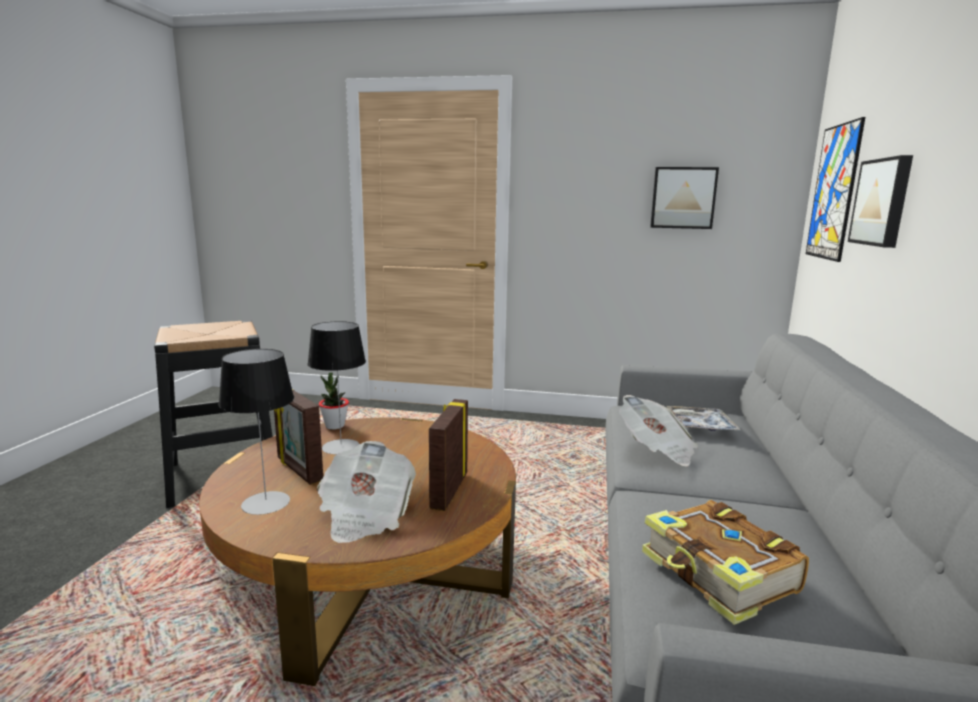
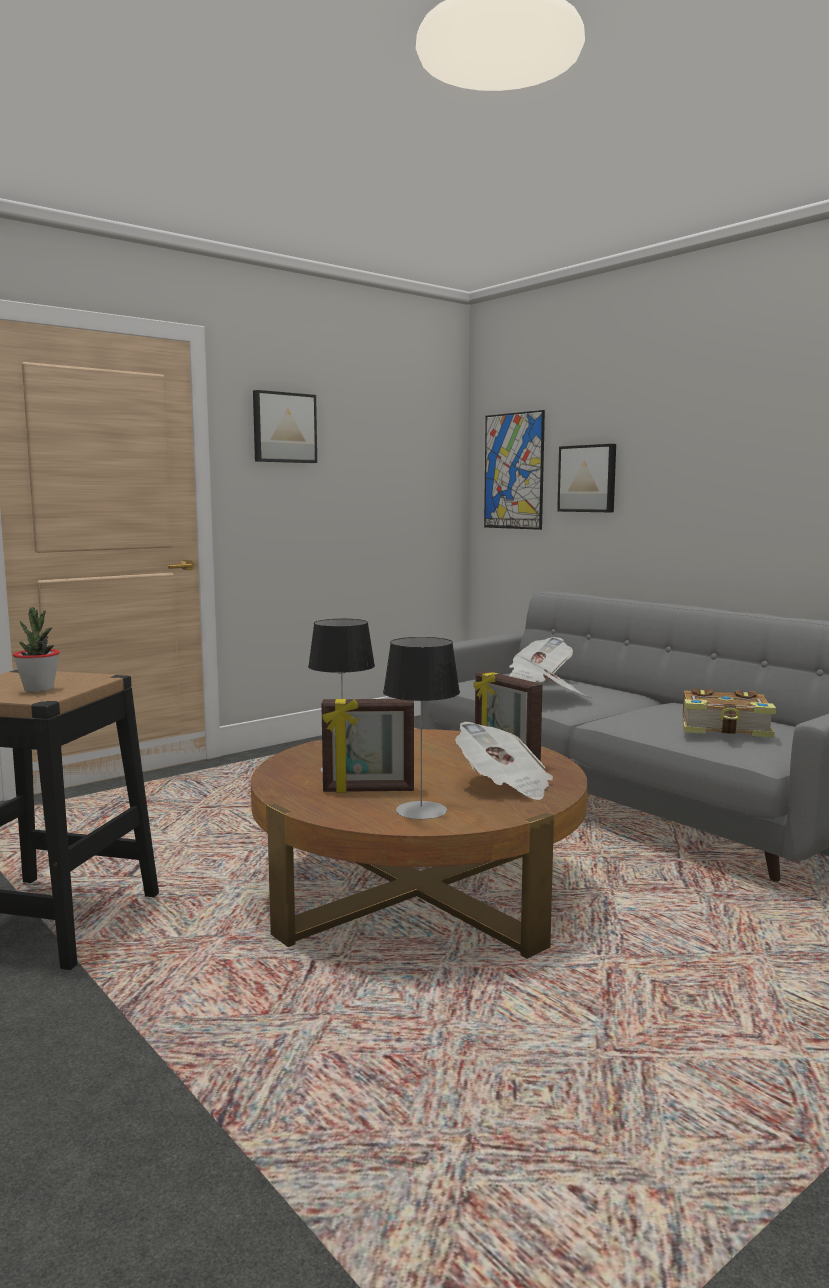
camera: 50 degrees left, 5 degrees down
(335, 426) = (281, 762): potted plant -> potted plant (39, 689)
(683, 198) = (379, 476): picture -> picture (283, 428)
(700, 426) = (536, 678): tray -> newspaper

